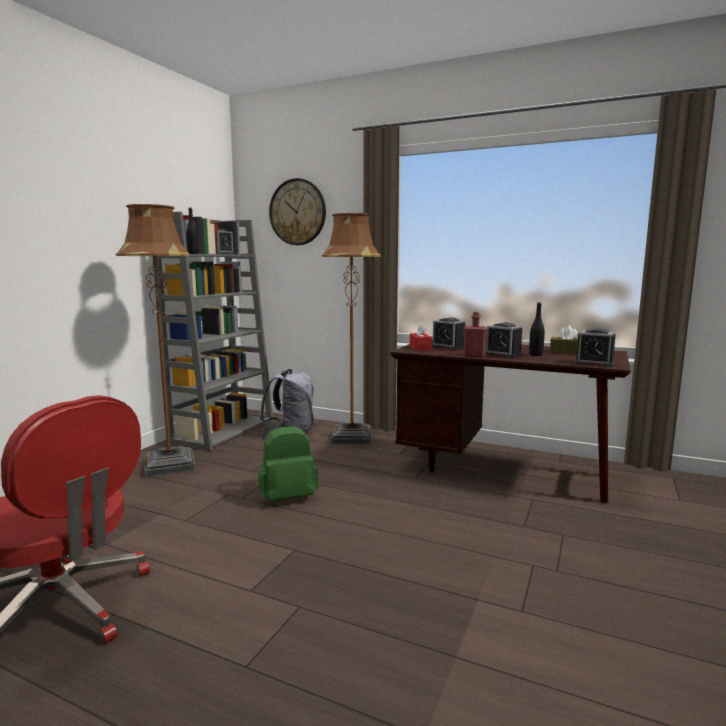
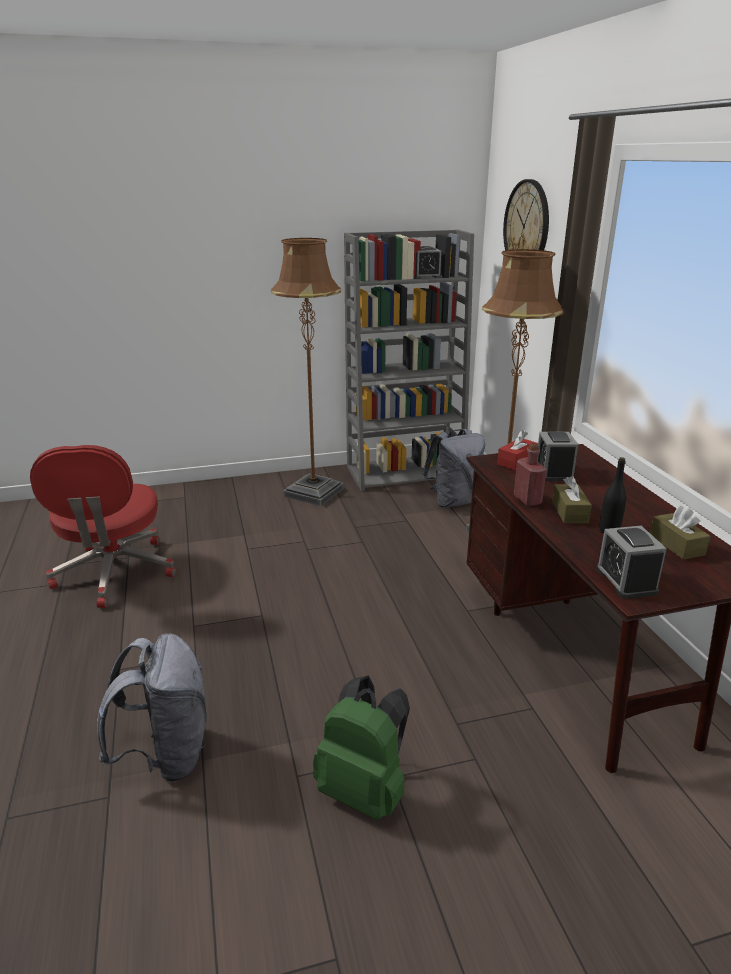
camera: 50 degrees right, 15 degrees up
(193, 253) = (375, 281): black bottle -> none
(287, 497) = (335, 567): green backpack -> green backpack (365, 790)
(427, 678) = (167, 755): none -> grey backpack
(502, 354) = (569, 512): alarm clock -> brown tissue box

